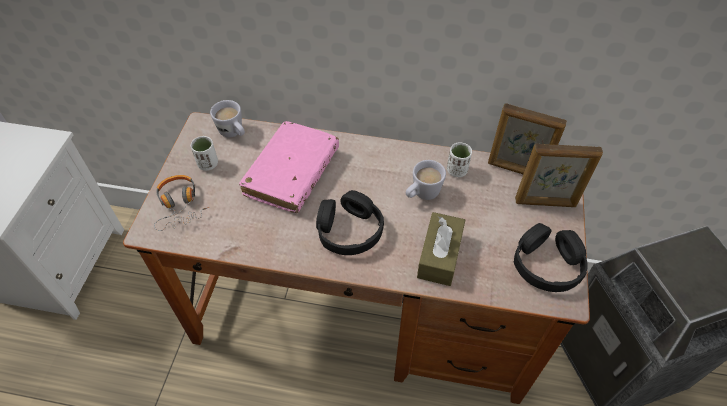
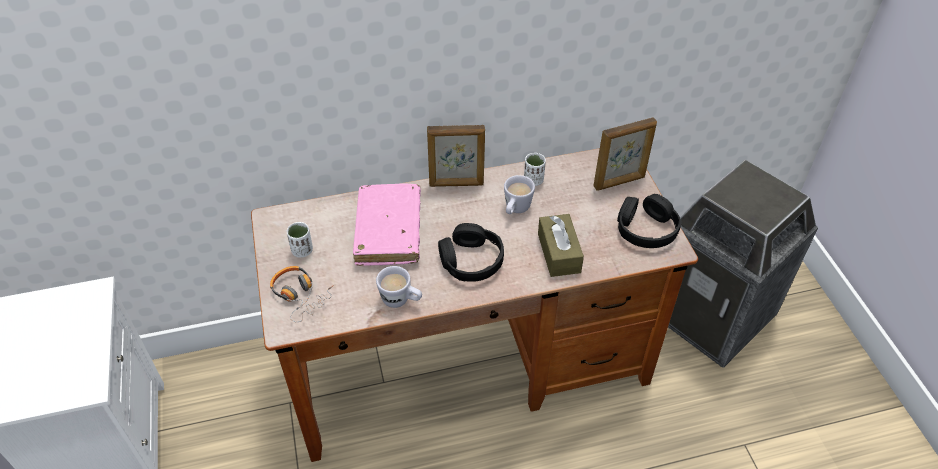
camera: 25 degrees left, 5 degrees down
(234, 133) = (309, 216): white mug -> white mug (401, 301)
(516, 170) = (581, 164): picture frame -> picture frame (456, 184)

